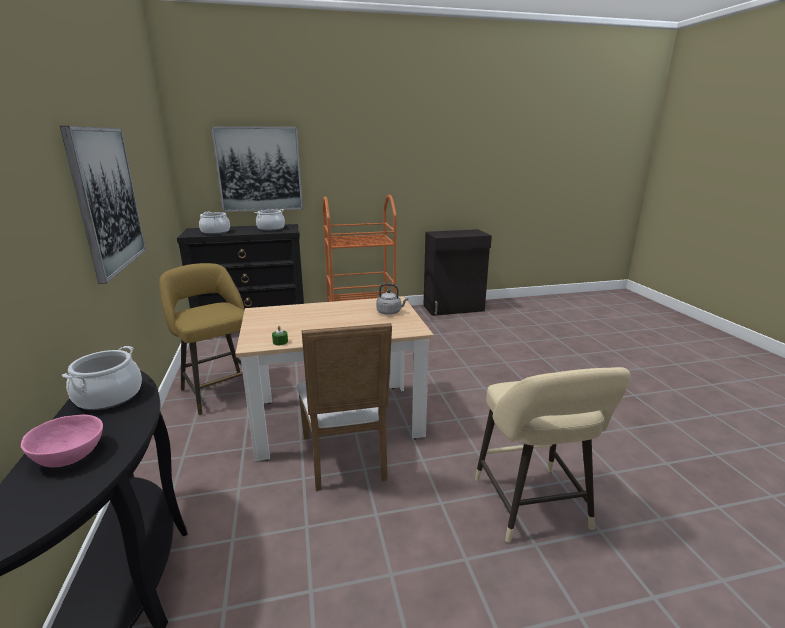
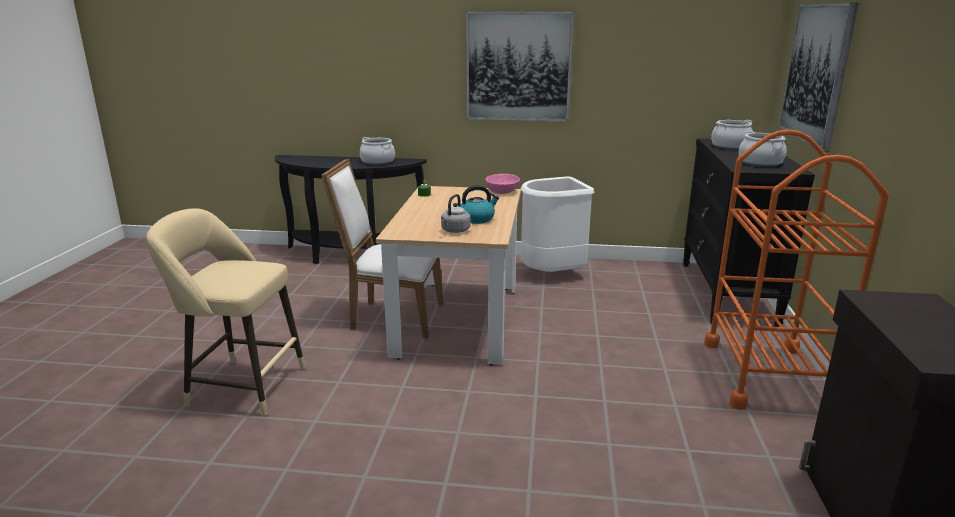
camera: 110 degrees right, 0 degrees up
(68, 456) = (328, 160): pink bowl -> pink bowl (501, 192)
(219, 390) = (552, 274): yellow stool -> white trash can
(354, 310) = (477, 219): none -> kettle

